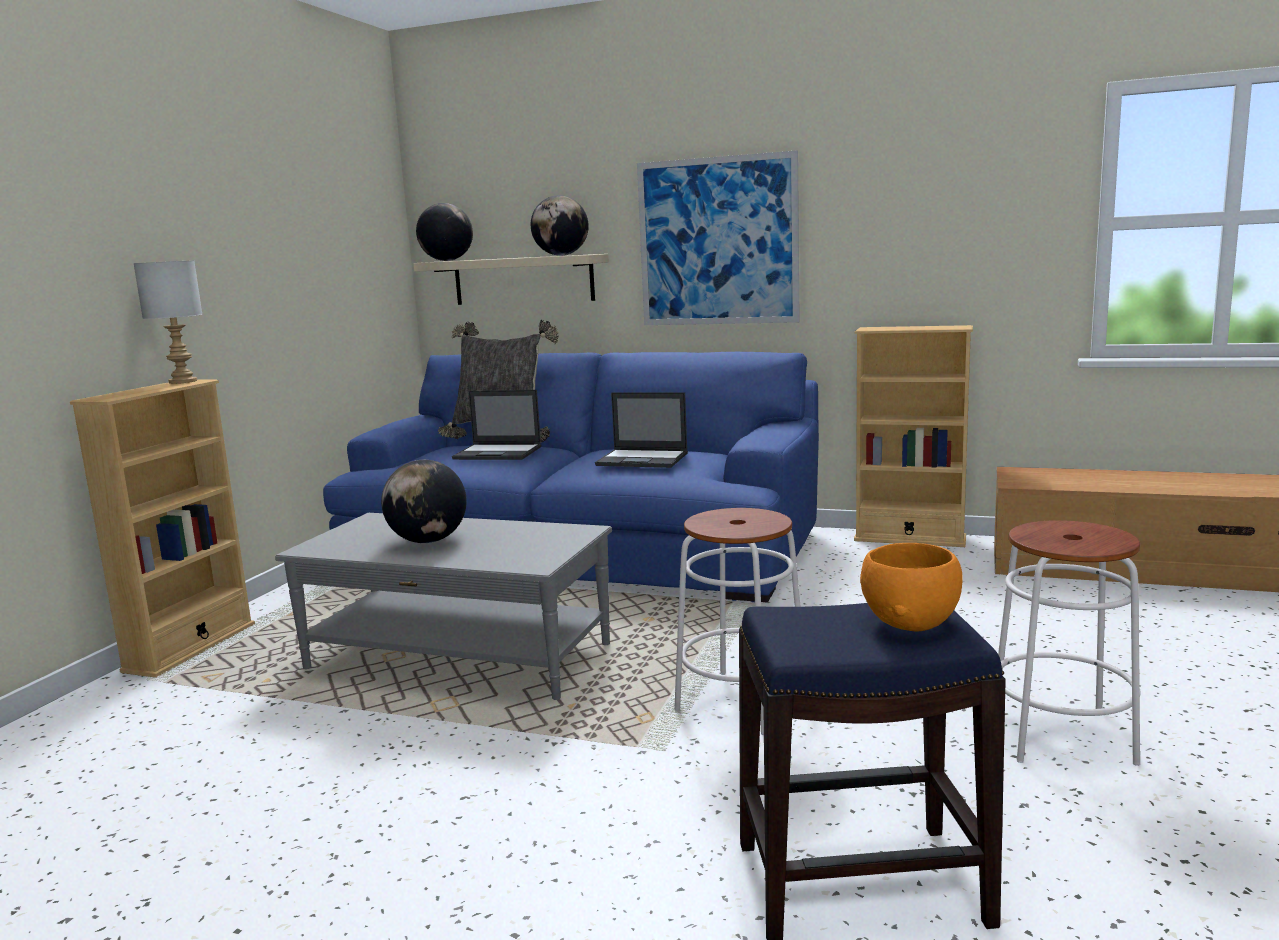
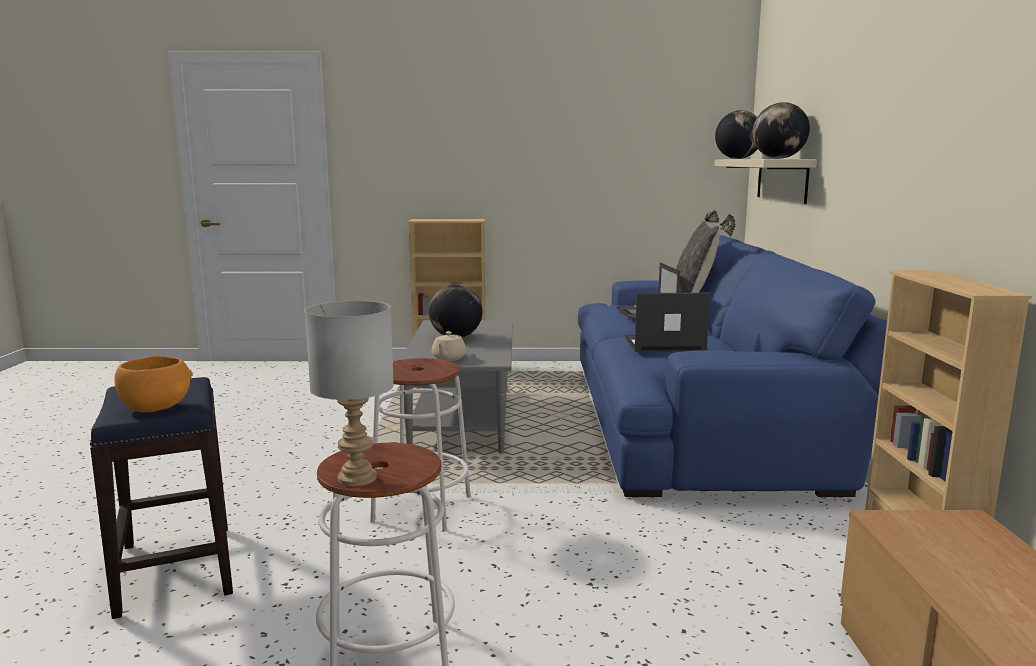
camera: 70 degrees right, 0 degrees up
(181, 381) = (472, 219): grey table lamp -> grey table lamp (356, 478)
(541, 548) = (448, 358): none -> beige teapot
(643, 459) = (663, 344): laptop -> laptop turned 90 degrees clockwise
(717, 242) = (869, 151): picture -> none

